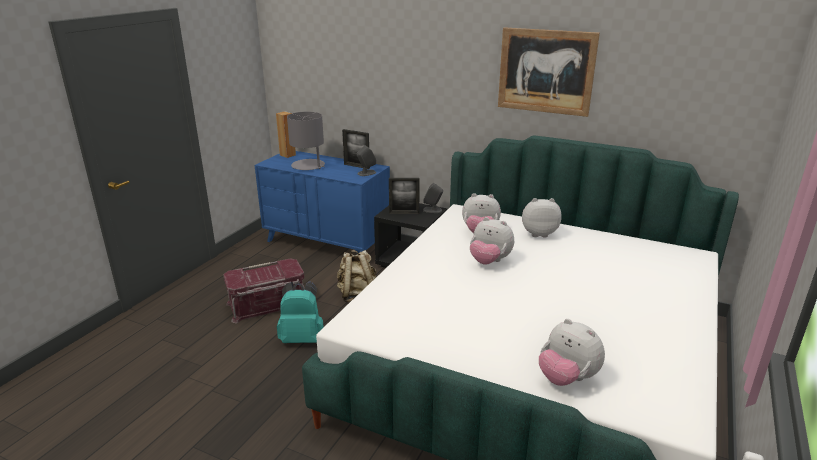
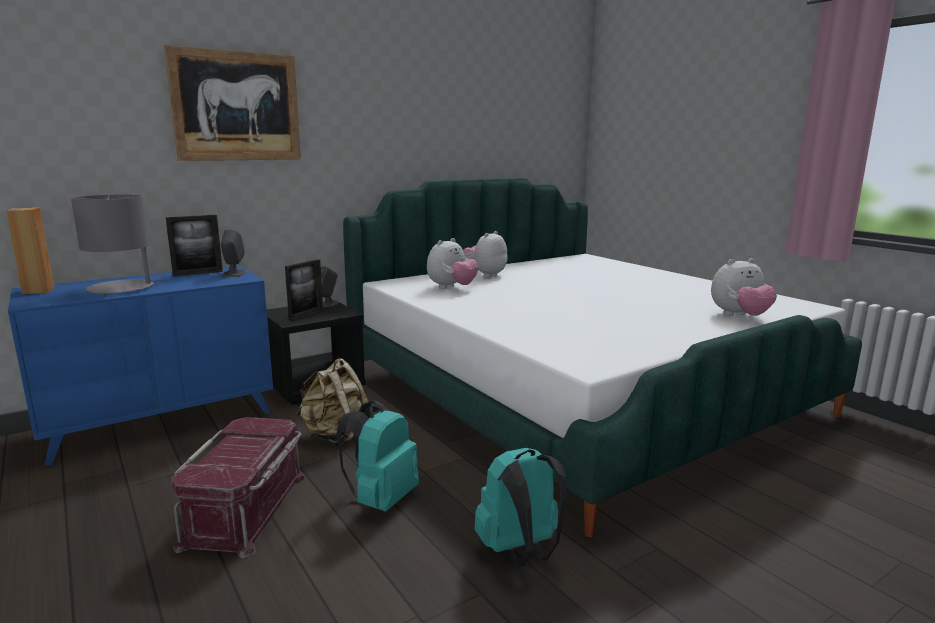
camera: 60 degrees left, 10 degrees down
(283, 404) = (520, 552): none -> turquoise backpack
(489, 261) = (516, 296): plush toy -> none
(546, 71) = (424, 109): picture -> picture (236, 106)

